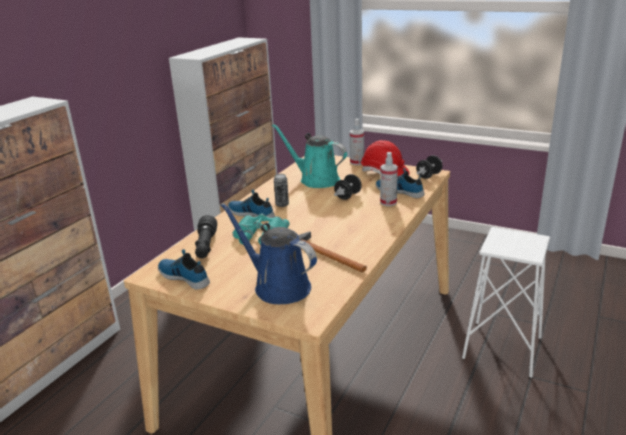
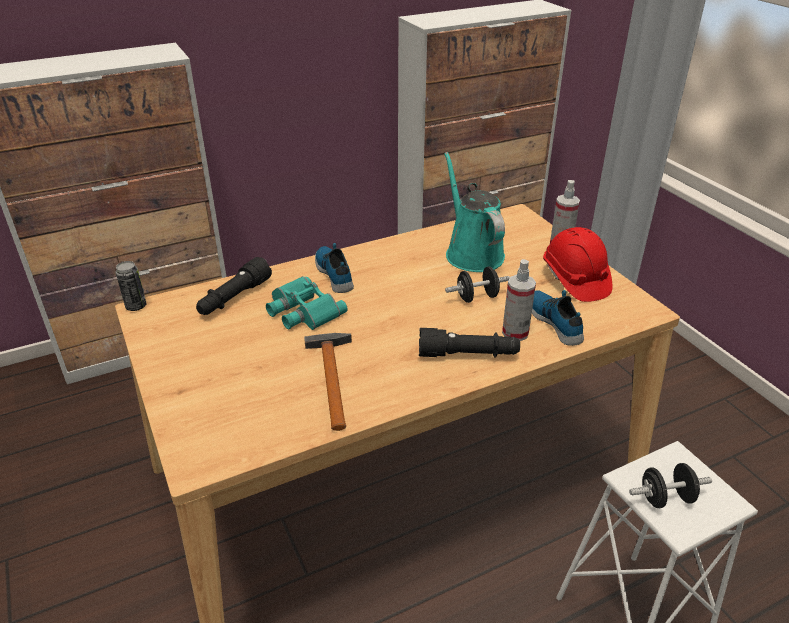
camera: 35 degrees right, 10 degrees up
(184, 277) = (165, 330): shoe -> none
(277, 286) = (226, 396): blue watering can -> none
(282, 205) = (383, 275): can -> can (136, 306)
(379, 219) = (468, 355): none -> black flashlight
(428, 176) = (634, 312): black dumbbell -> black dumbbell (665, 498)

